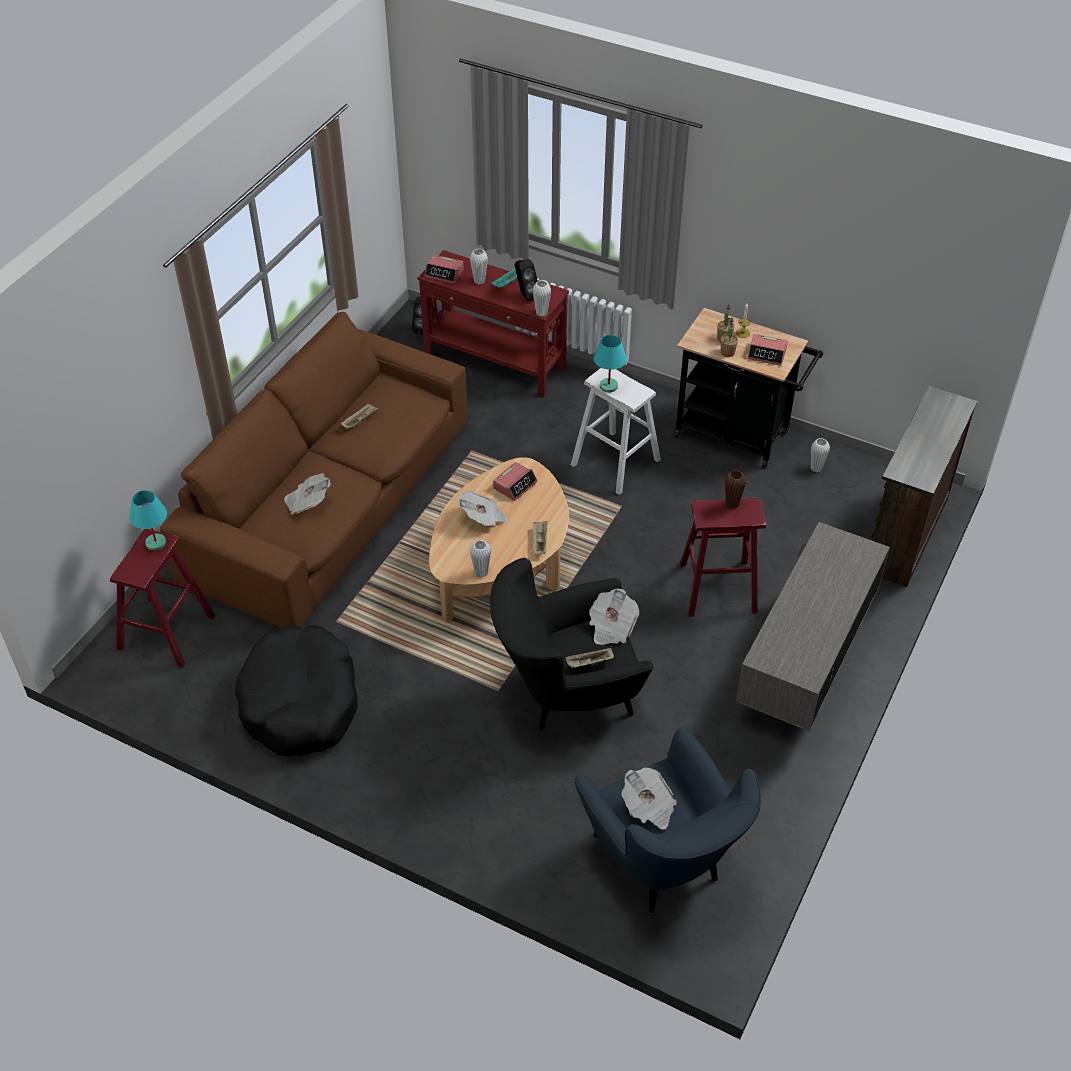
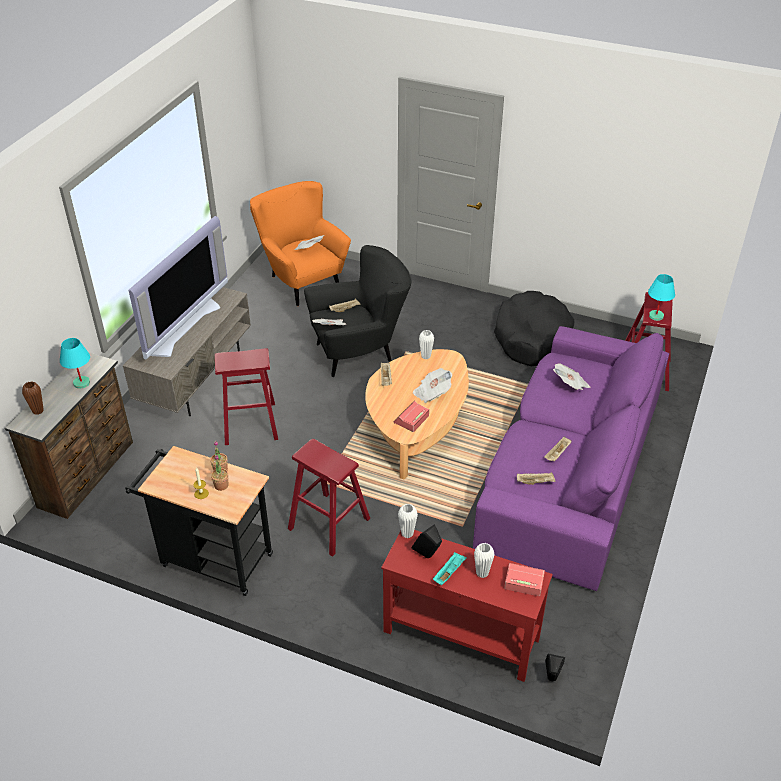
camera: 175 degrees right, 5 degrees down
(331, 502) = (569, 470): brown sofa -> purple sofa
(395, 395) = (535, 482): none -> beige tray
(608, 386) = (335, 458): turquoise table lamp -> turquoise table lamp (82, 383)
(615, 462) = (329, 523): white stool -> red stool
(662, 864) = (301, 280): blue armchair -> orange armchair
(732, 504) = (238, 365): brown vase -> brown vase (38, 411)
(767, 354) = (182, 471): alarm clock -> none
(816, 468) = (144, 530): white vase -> none
(825, 605) = (182, 326): none -> television

